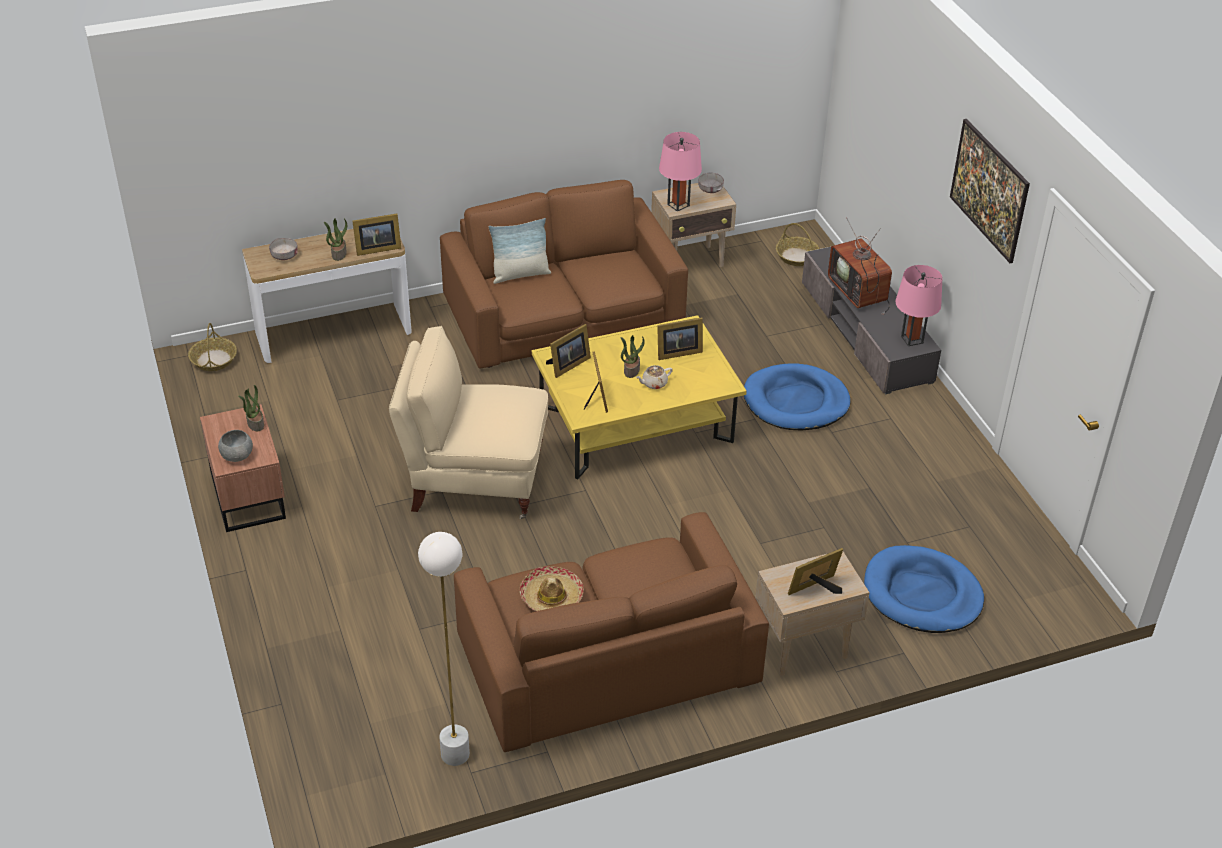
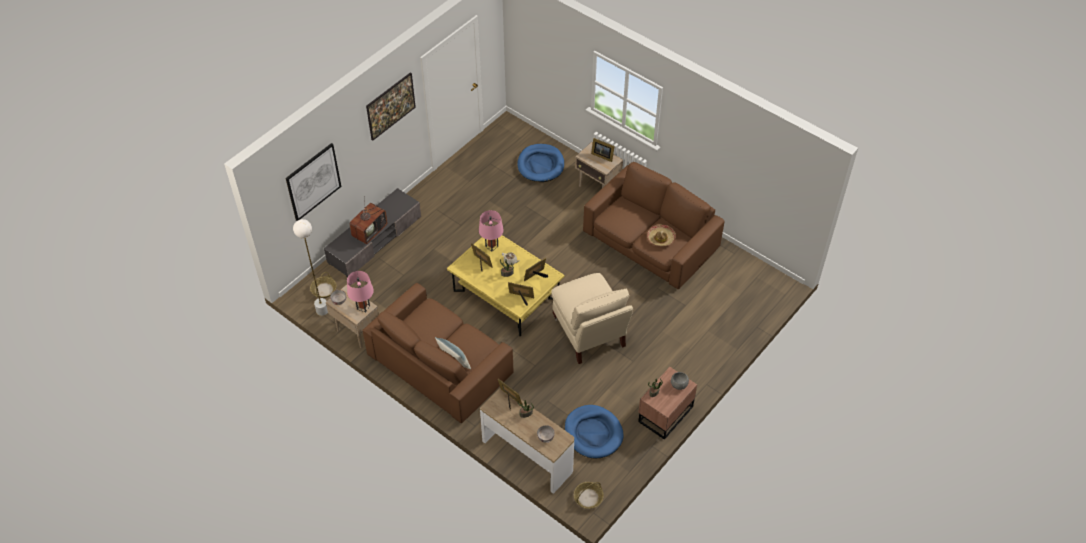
camera: 120 degrees left, 10 degrees up
(455, 754) = (731, 262): white floor lamp -> white floor lamp (322, 310)
(796, 402) = (448, 245): blue dog bed -> blue dog bed (593, 433)
(885, 115) = (313, 181): none -> picture
(912, 339) = (396, 200): pink table lamp -> pink table lamp (491, 246)

